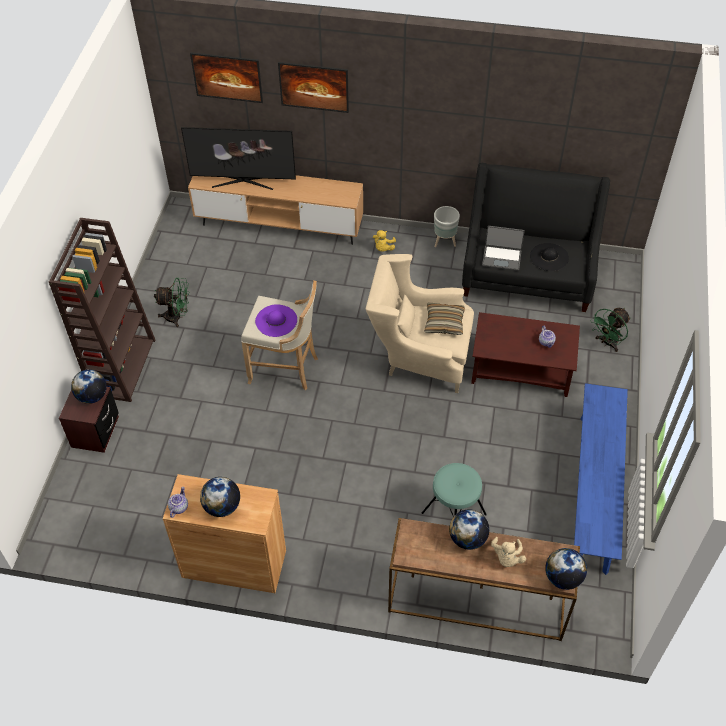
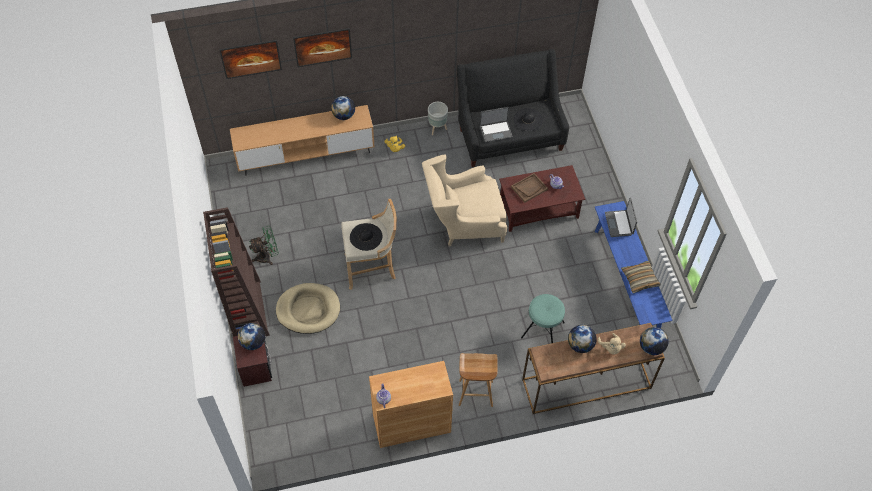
camera: 25 degrees left, 5 degrees up
(189, 389) = (308, 310): none -> beige dog bed
(222, 507) = (413, 387): globe -> globe (344, 115)
(243, 181) = (274, 132): television -> none
(276, 320) = (366, 237): purple hat -> black hat
(329, 558) = (475, 393): none -> brown stool
(444, 323) = (480, 195): pillow -> pillow (639, 279)
(510, 335) = (529, 188): none -> brown tray
(607, 343) = (587, 169): green fan -> none
(607, 414) = (619, 224): none -> laptop

